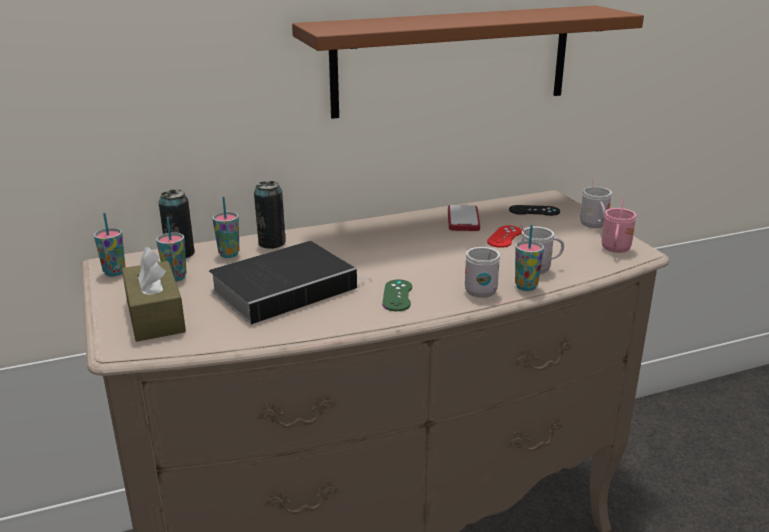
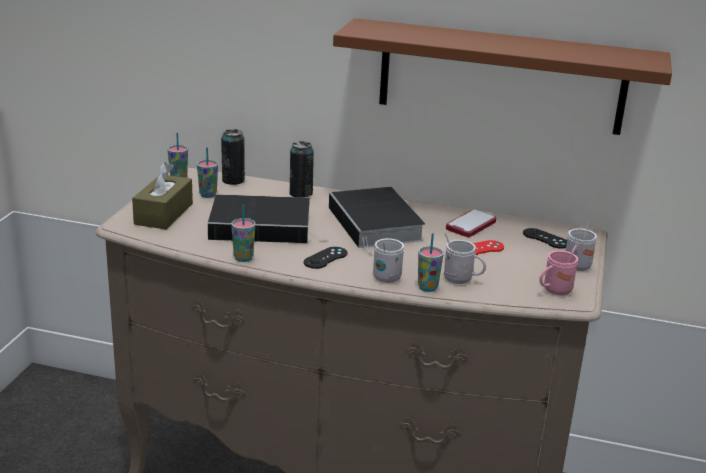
camera: 35 degrees right, 0 degrees up
(229, 254) = (262, 191): cup -> cup (243, 258)
(389, 247) = (377, 225): none -> book
(397, 295) = (325, 258): green game controller -> black game controller

